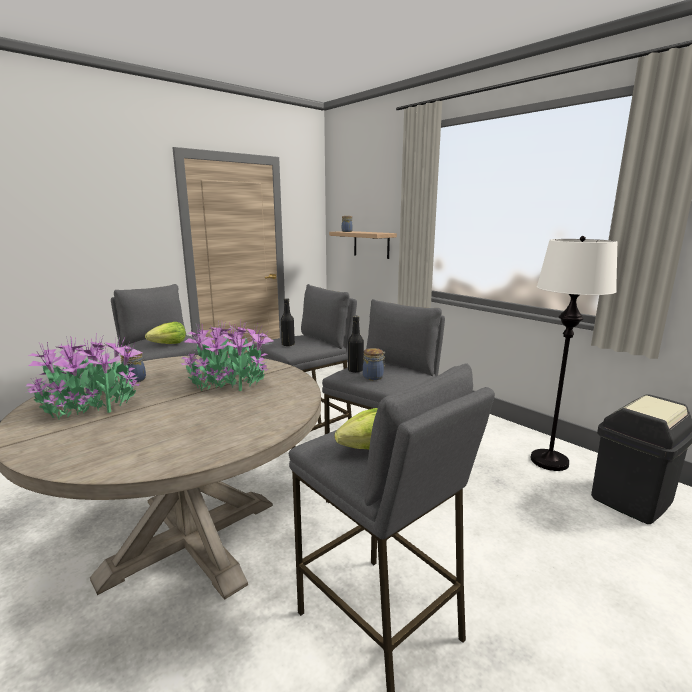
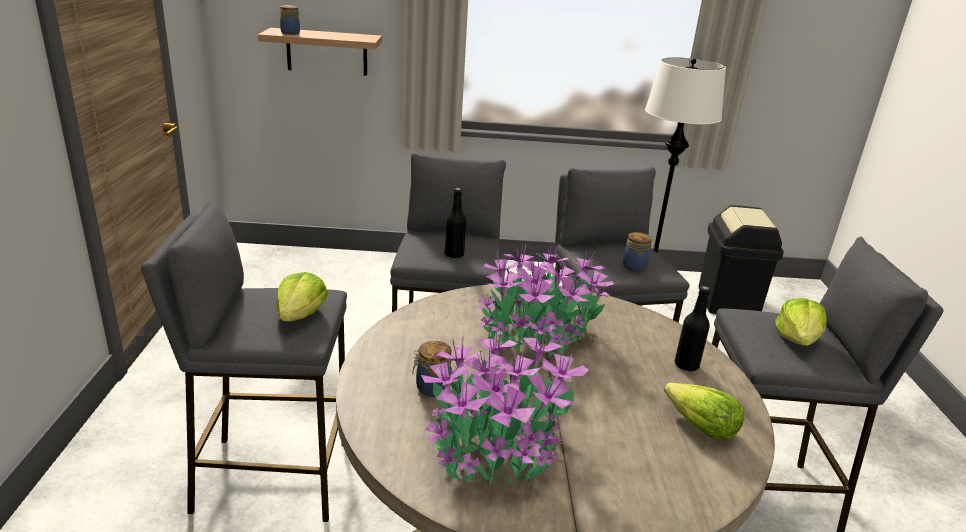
camera: 50 degrees left, 10 degrees up
(173, 446) = (699, 426): none -> lettuce
(355, 370) = (603, 264): black bottle -> black bottle (686, 365)

